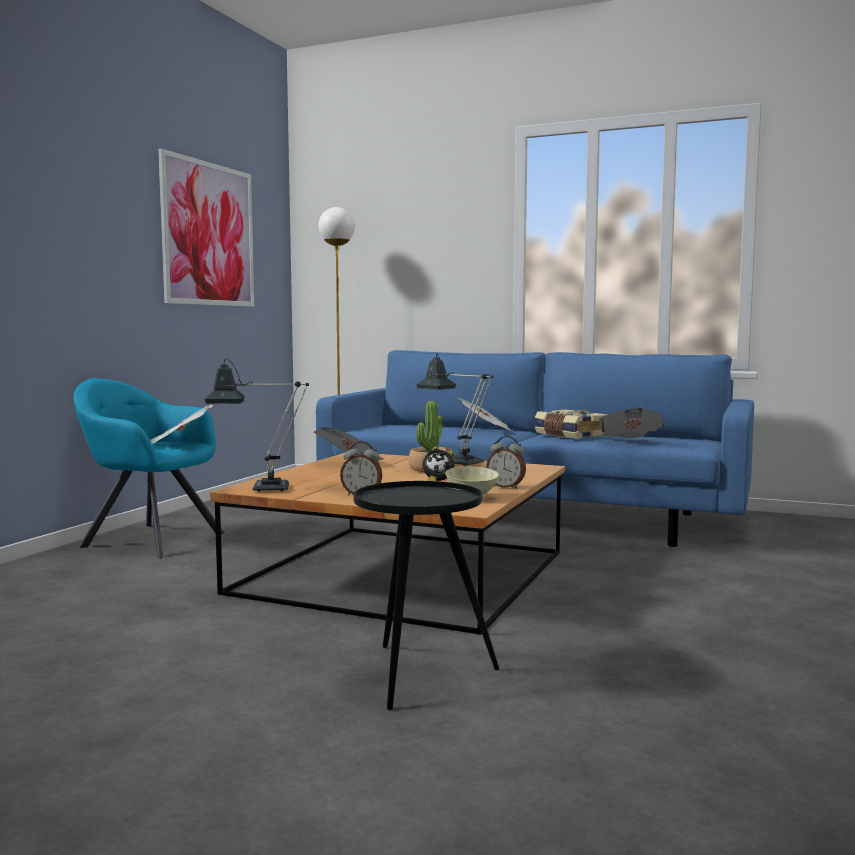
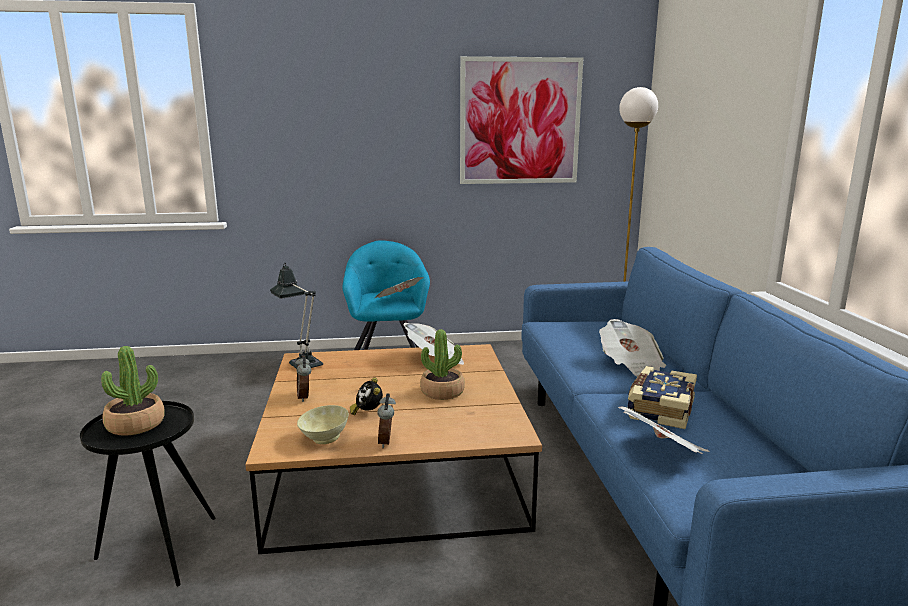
camera: 60 degrees right, 10 degrees up
(408, 499) = (135, 425): none -> potted plant
(457, 463) = (488, 394): table lamp -> none

